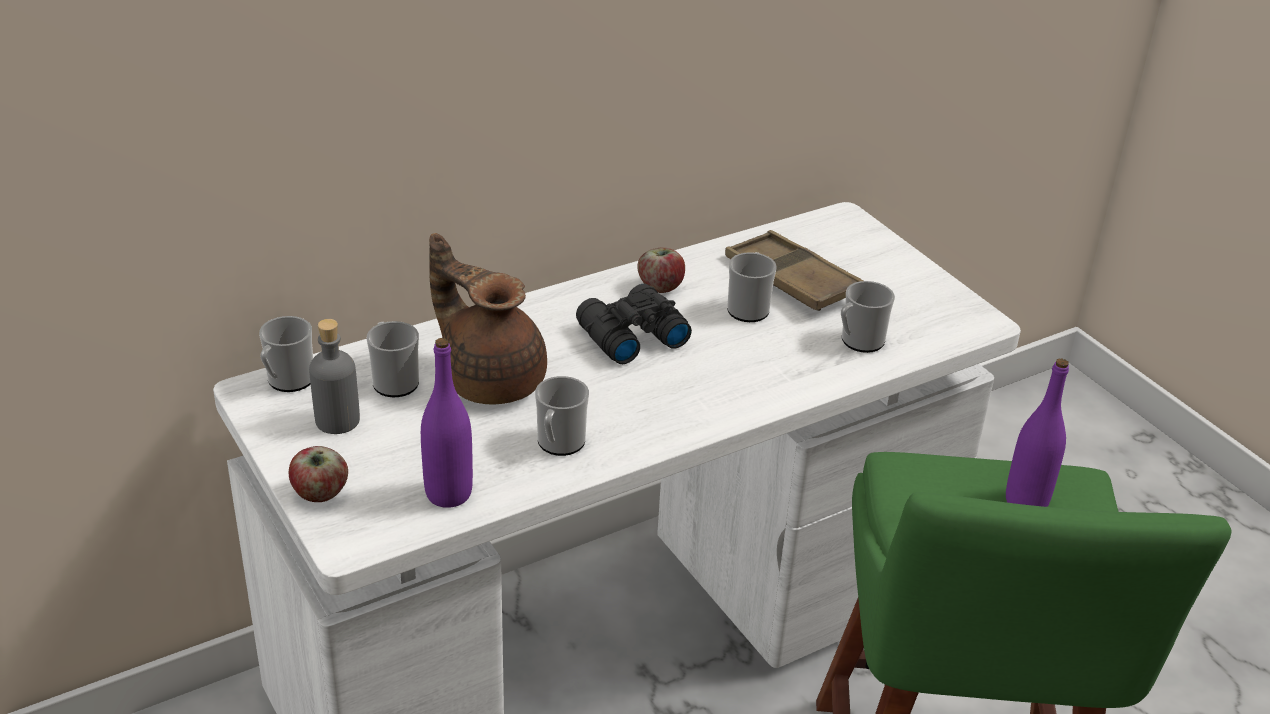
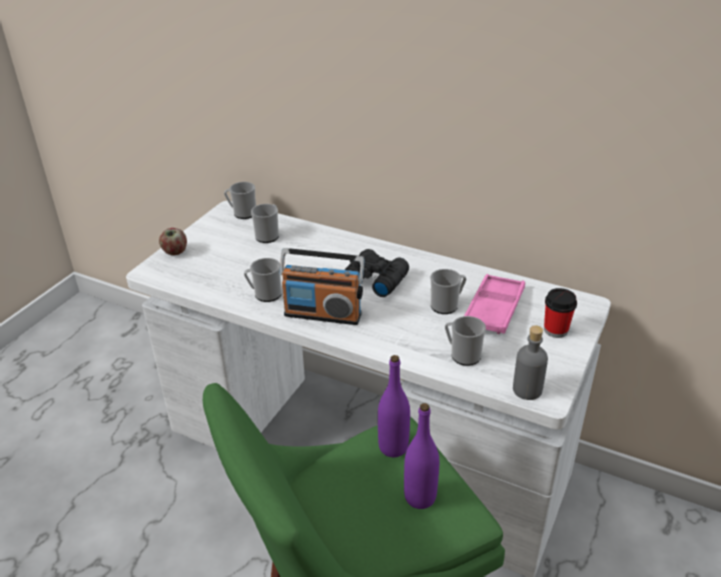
camera: 60 degrees right, 0 degrees up
(337, 420) = (227, 235): grey bottle -> grey bottle (527, 390)
(448, 494) = (202, 281): purple bottle -> purple bottle (393, 447)
(490, 378) = (296, 257): brown teapot -> none
(660, 286) = (430, 271): apple -> none
(665, 411) = (323, 314): none -> radio
(791, 280) = (494, 309): brown tray -> pink tray
(872, 260) = (555, 330): none -> cup

